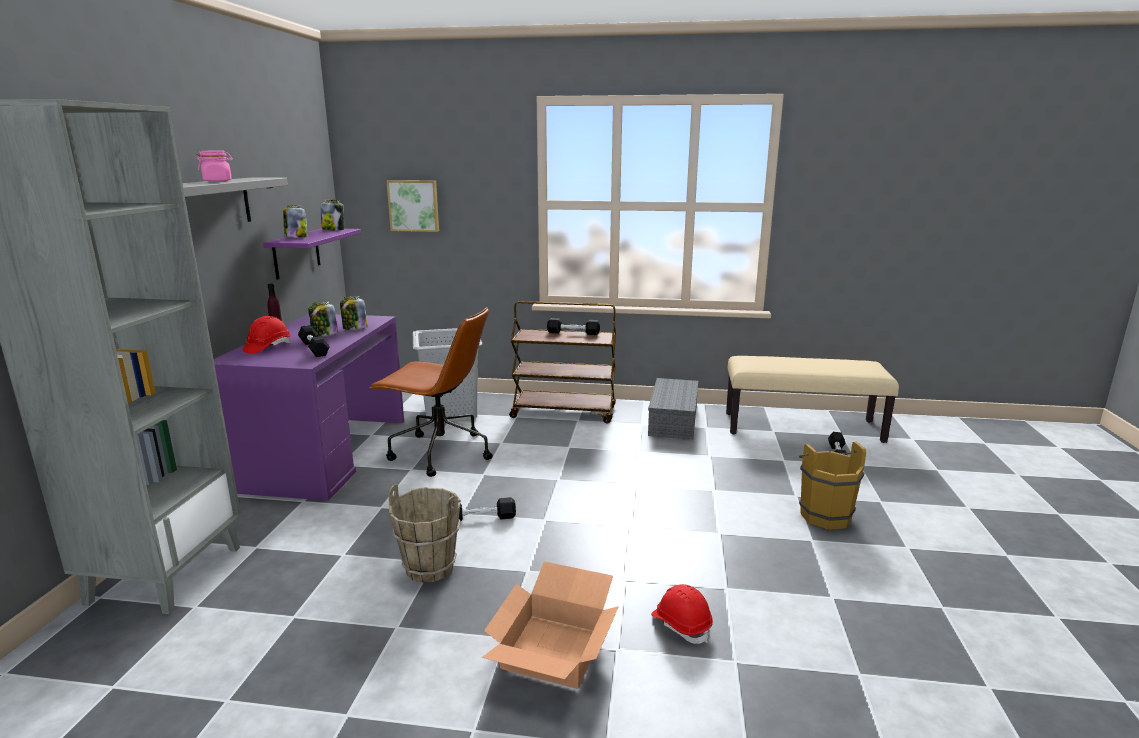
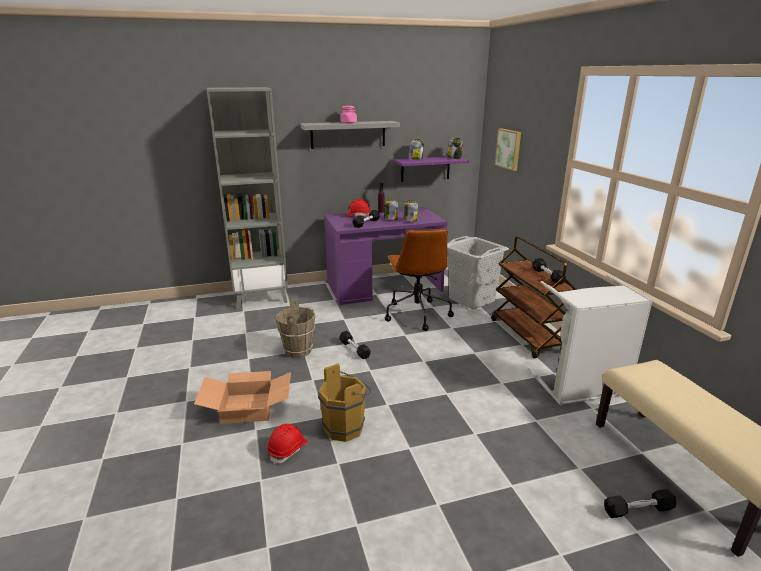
camera: 65 degrees right, 5 degrees up
(674, 421) = (582, 388): grey storage box -> grey laundry basket
(823, 514) = (491, 508): brown bucket -> brown bucket (347, 427)

